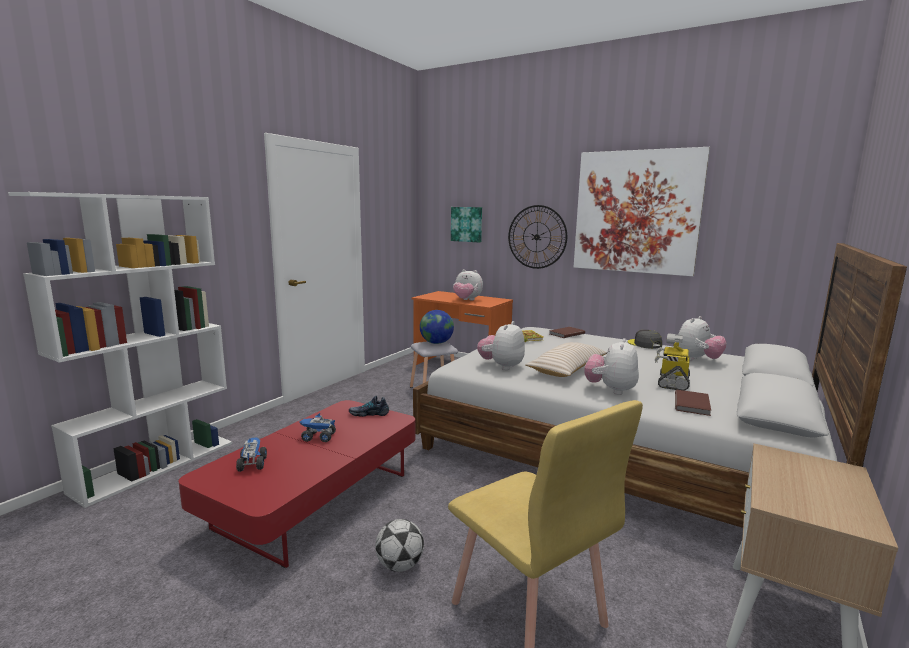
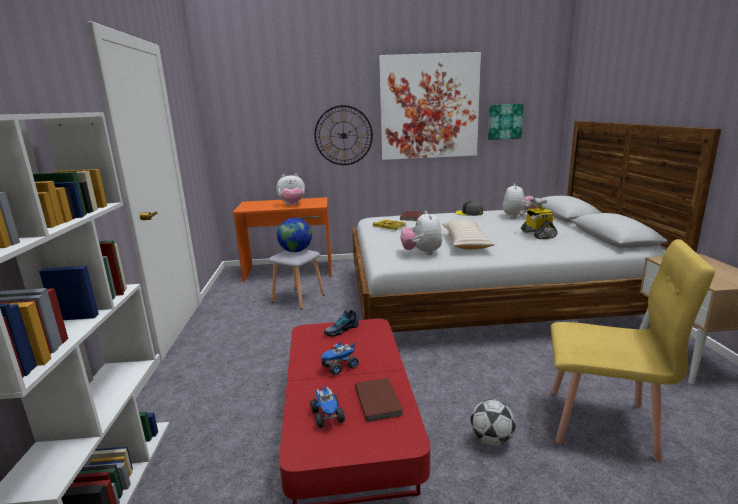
camera: 35 degrees left, 5 degrees up
(252, 464) = (328, 417): toy truck -> toy truck turned 150 degrees counterclockwise
(467, 224) = (266, 129): picture -> picture (504, 121)
(610, 390) = (520, 249): plush toy -> none
(693, 404) = (575, 244): brown book -> brown book (379, 400)

